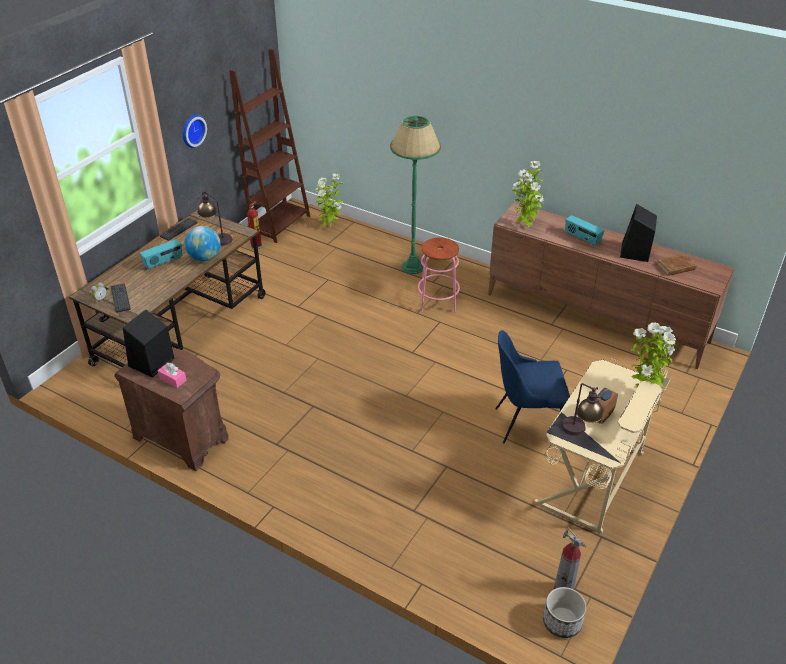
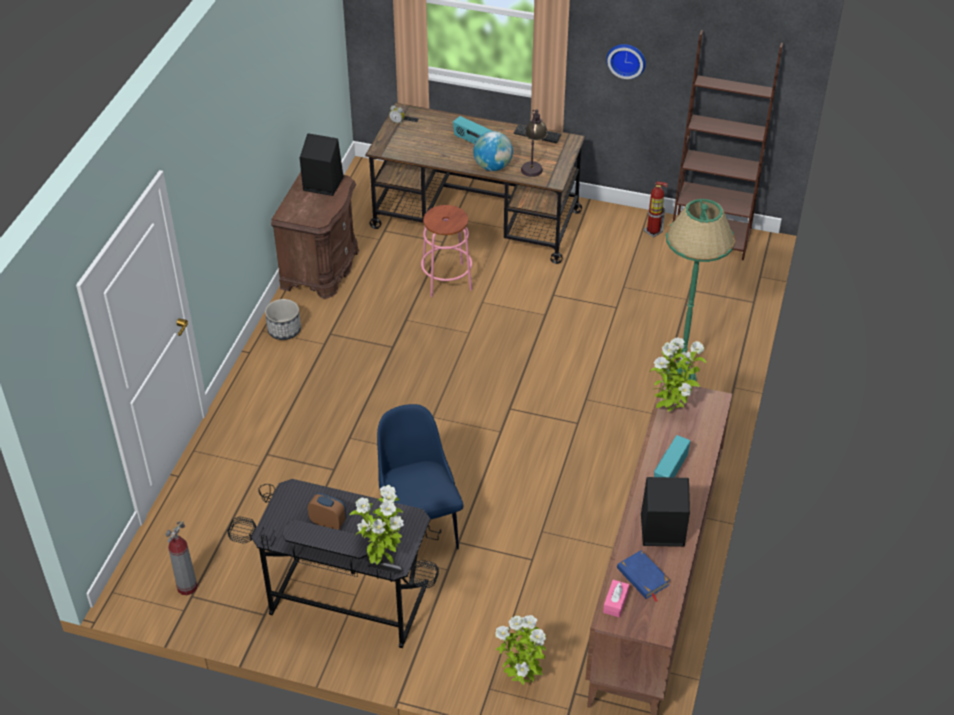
camera: 75 degrees right, 5 degrees up
(120, 298) = (404, 133): keyboard -> none
(173, 379) = (304, 203): pink tissue box -> pink tissue box (615, 602)
(329, 227) = (729, 283): potted plant -> potted plant (521, 681)
(438, 301) = (618, 414): pink stool -> pink stool (446, 279)
(562, 622) = (150, 589): planter -> planter (284, 330)
(578, 433) = (297, 505): table lamp -> none
(594, 479) = (347, 602): beige desk -> black desk
(675, 267) = (642, 577): brown book -> blue book

